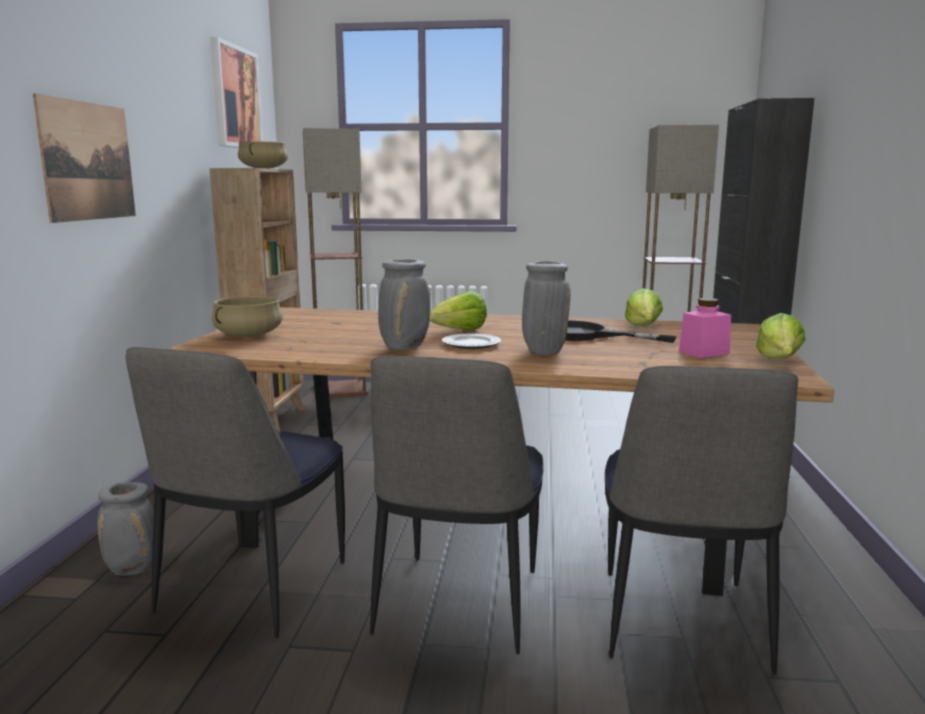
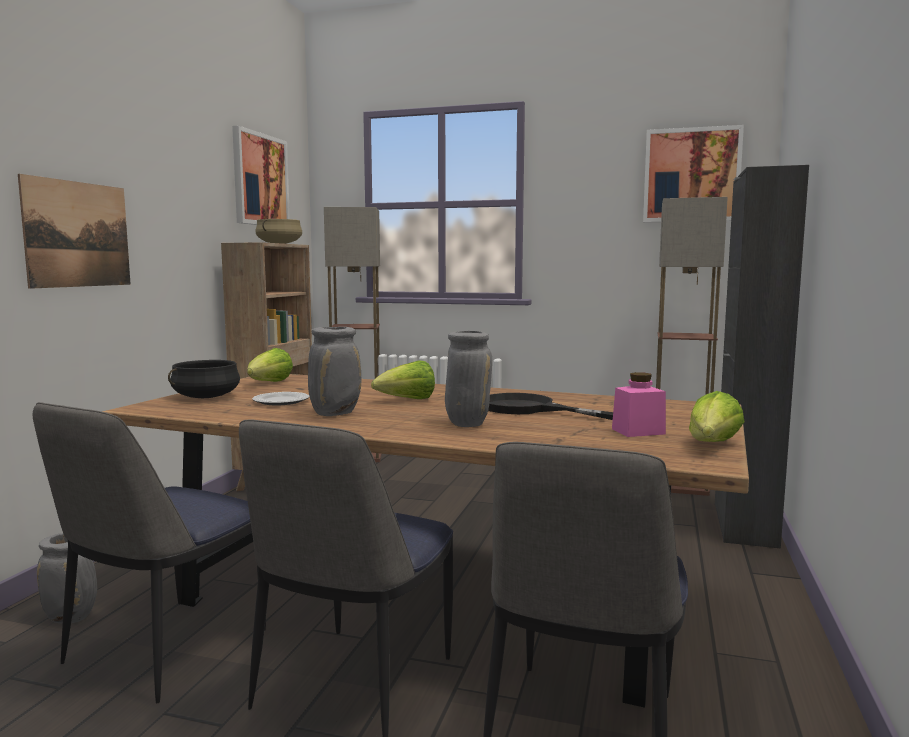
camera: 10 degrees right, 5 degrees down
(248, 335) = (206, 397): beige cooking pot -> black cooking pot
(470, 344) = (402, 413): plate -> plate (280, 401)
(643, 328) = (599, 404): lettuce -> lettuce (269, 383)
(675, 101) = (691, 175): none -> picture

